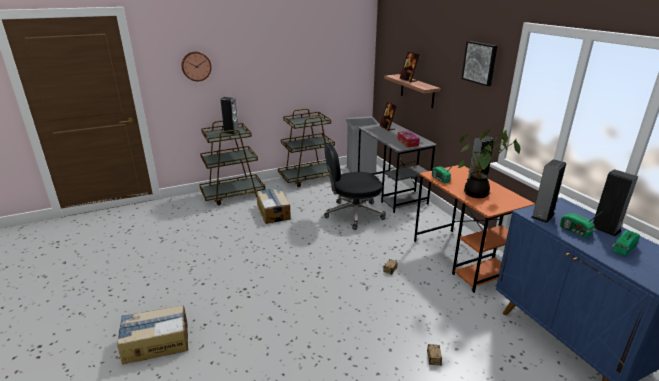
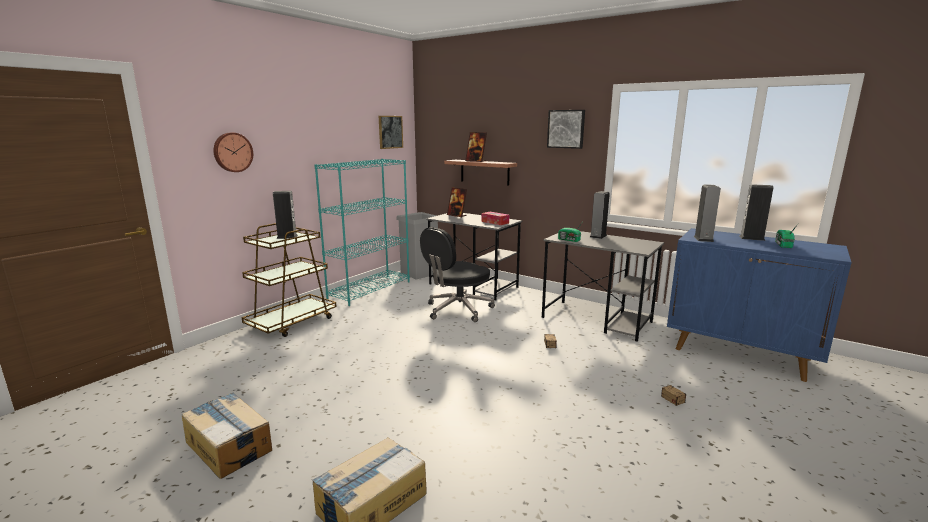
camera: 30 degrees left, 10 degrees down
(273, 212) = (366, 327): cardboard box -> cardboard box (229, 446)
(308, 178) = (370, 290): brown cart -> turquoise bookcase
(346, 44) = (390, 132): none -> picture
(462, 258) = (597, 320): orange desk -> grey desk
(477, 194) = (615, 244): potted plant -> none
(575, 231) = (739, 242): radio -> none

